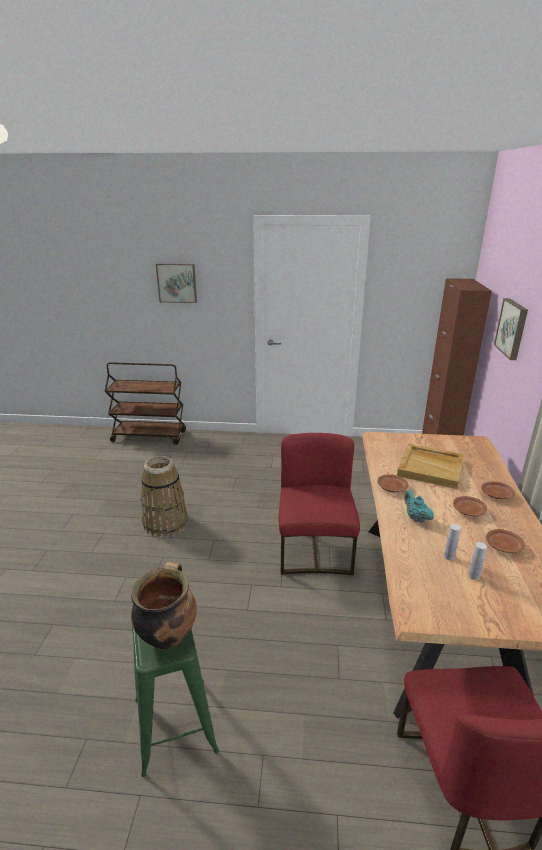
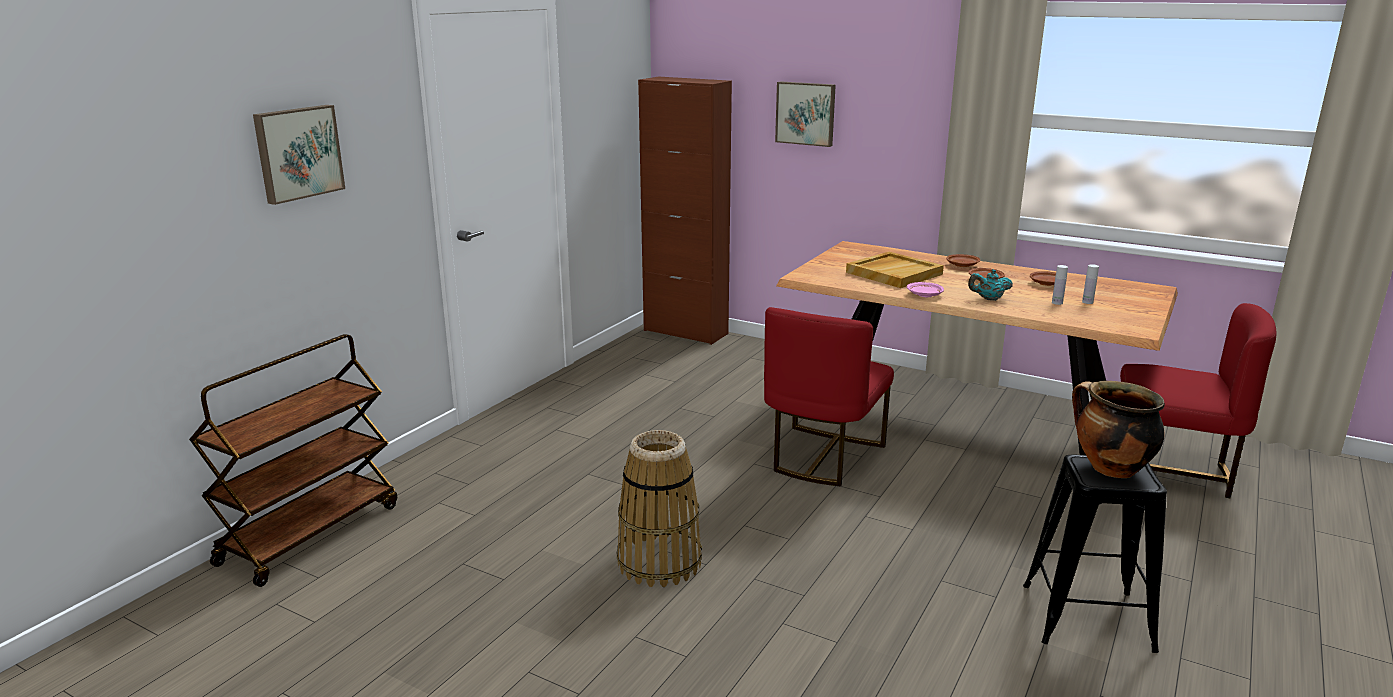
camera: 65 degrees left, 5 degrees down
(175, 724) = (1087, 617): green stool -> black stool
(315, 550) = (822, 457): red chair -> red chair turned 90 degrees counterclockwise
(391, 488) = (924, 295): brown plate -> pink plate

